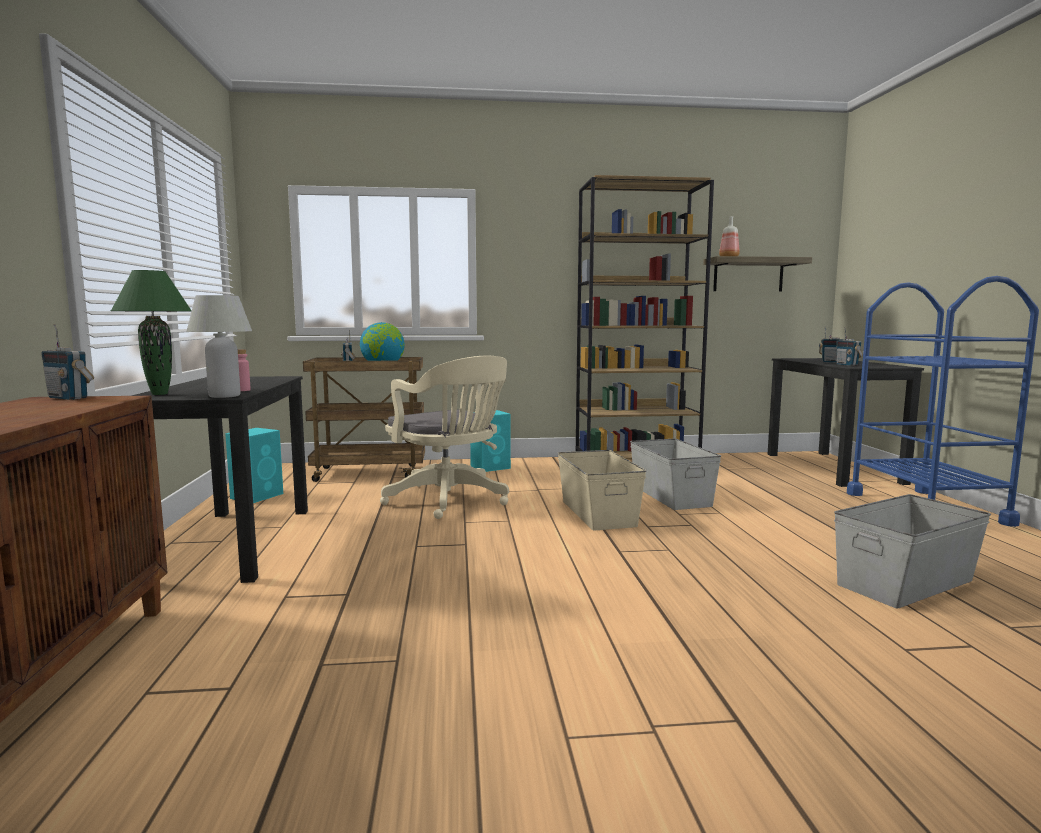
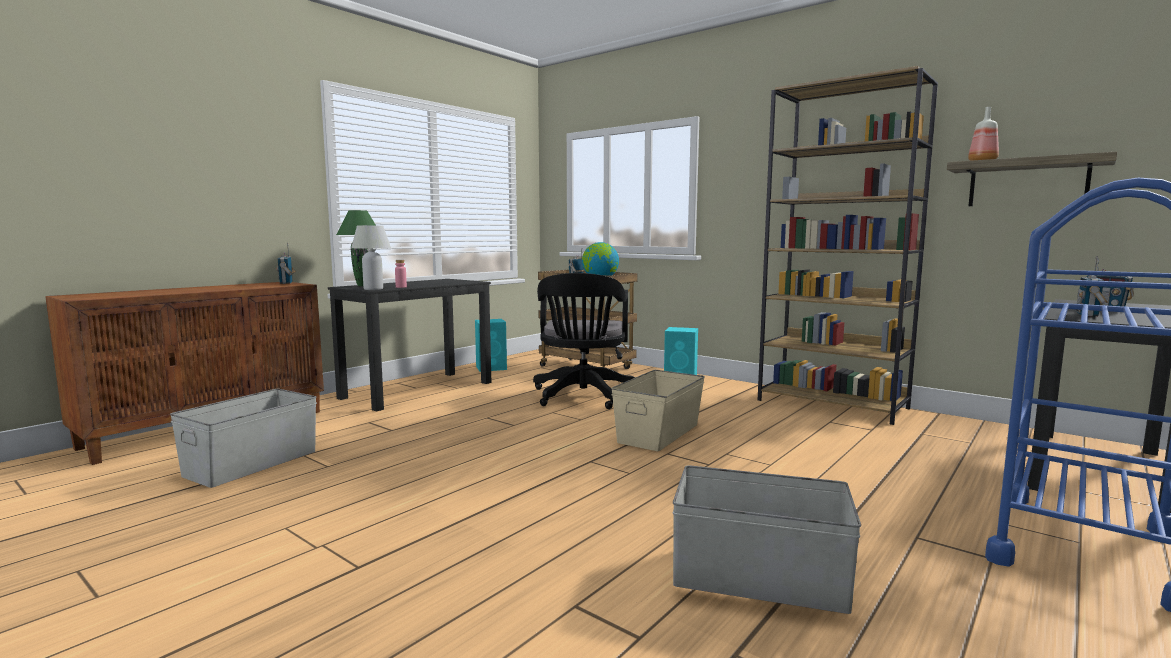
camera: 45 degrees right, 0 degrees up
(450, 501) = (582, 397): beige office chair -> black office chair
(671, 495) = (769, 439): grey storage box -> grey storage box (253, 463)

